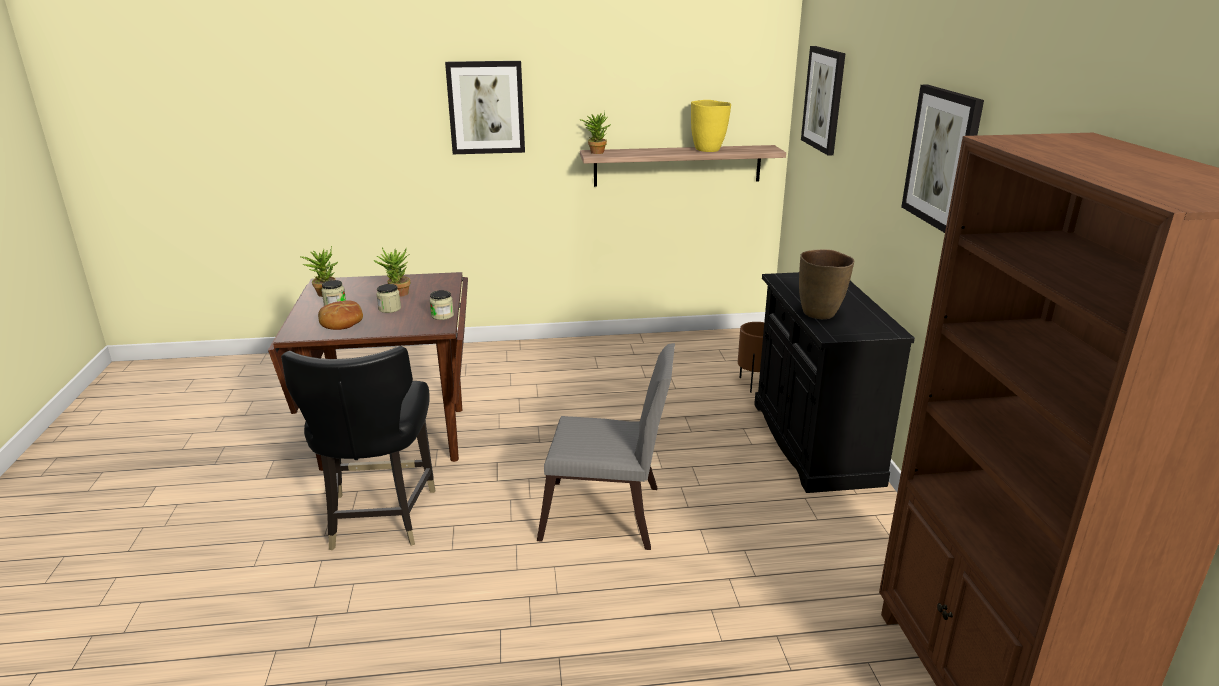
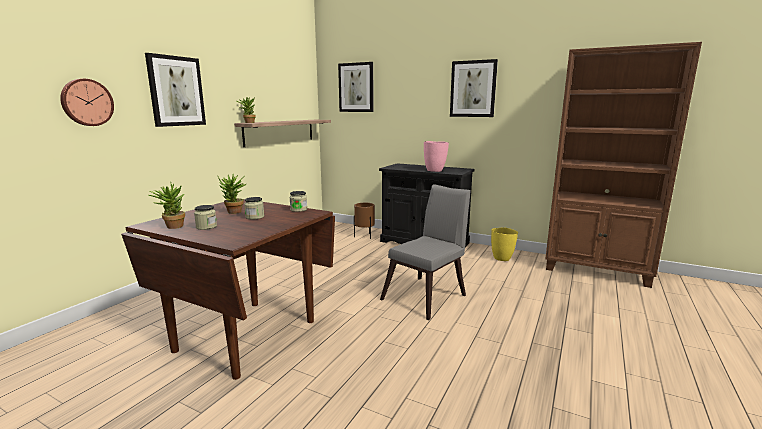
camera: 55 degrees left, 10 degrees down
(341, 322) = (246, 229): bread -> none
(373, 125) = (86, 102): none -> wall clock
(379, 518) = (339, 367): black chair -> none
(708, 149) = (297, 120): yellow vase -> yellow vase (502, 258)
(820, 313) = (435, 170): brown vase -> pink vase

